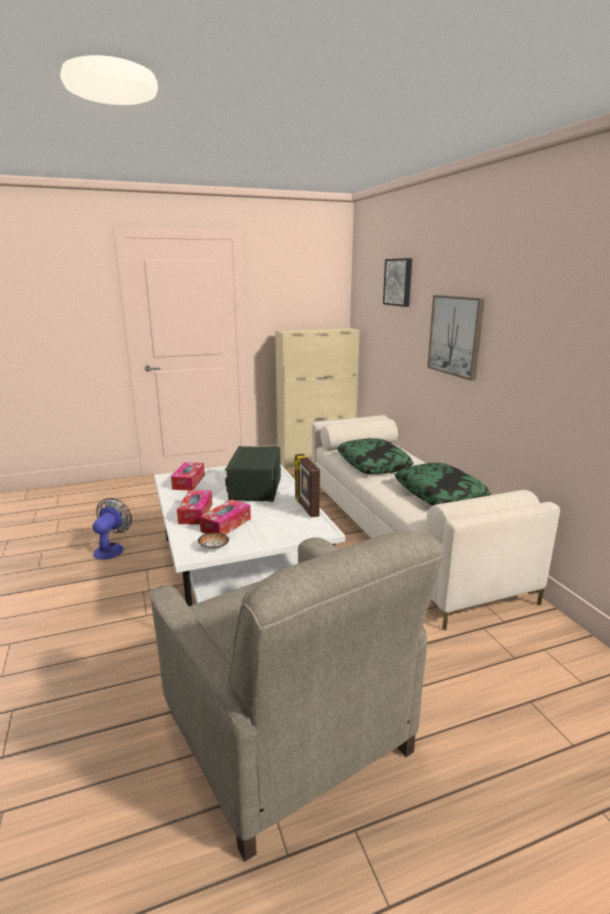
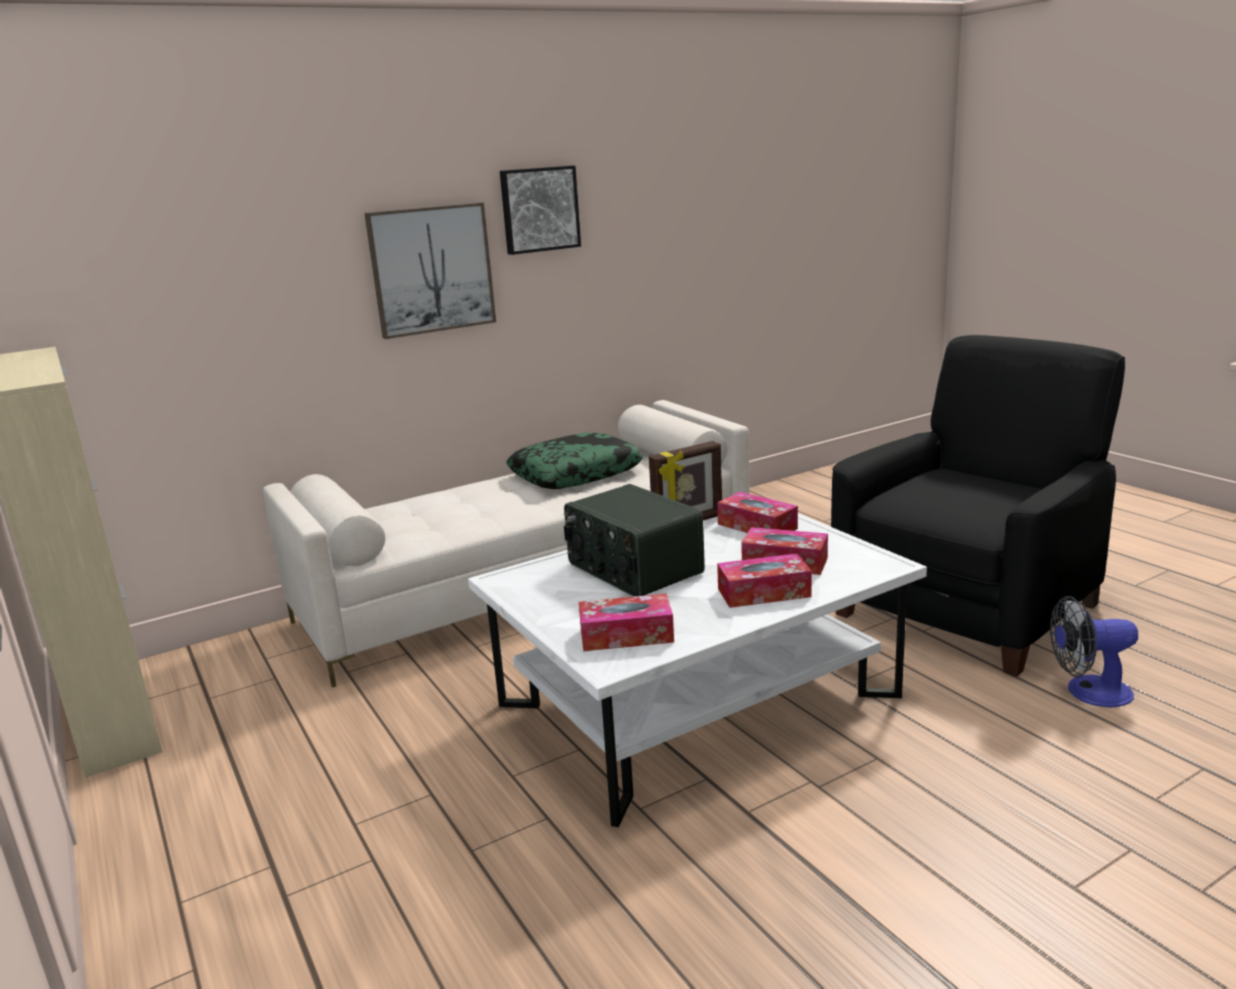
camera: 100 degrees left, 0 degrees up
(111, 549) = (690, 907): fan -> fan (1088, 692)
(214, 547) = (858, 554): bowl -> none
(254, 489) = (633, 569): radio -> radio turned 60 degrees clockwise
(286, 526) = (757, 526): none -> tissue box
(288, 733) = (967, 608): beige armchair -> black armchair
(373, 464) = (458, 516): pillow -> none
(399, 282) = (217, 204): picture -> picture (539, 209)

